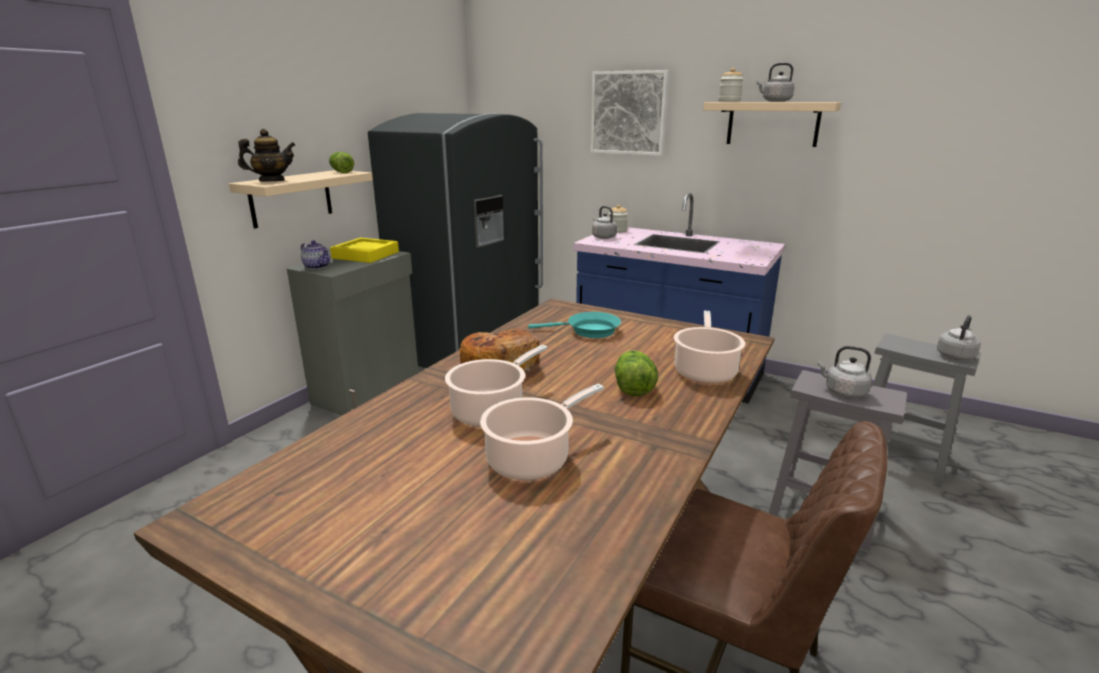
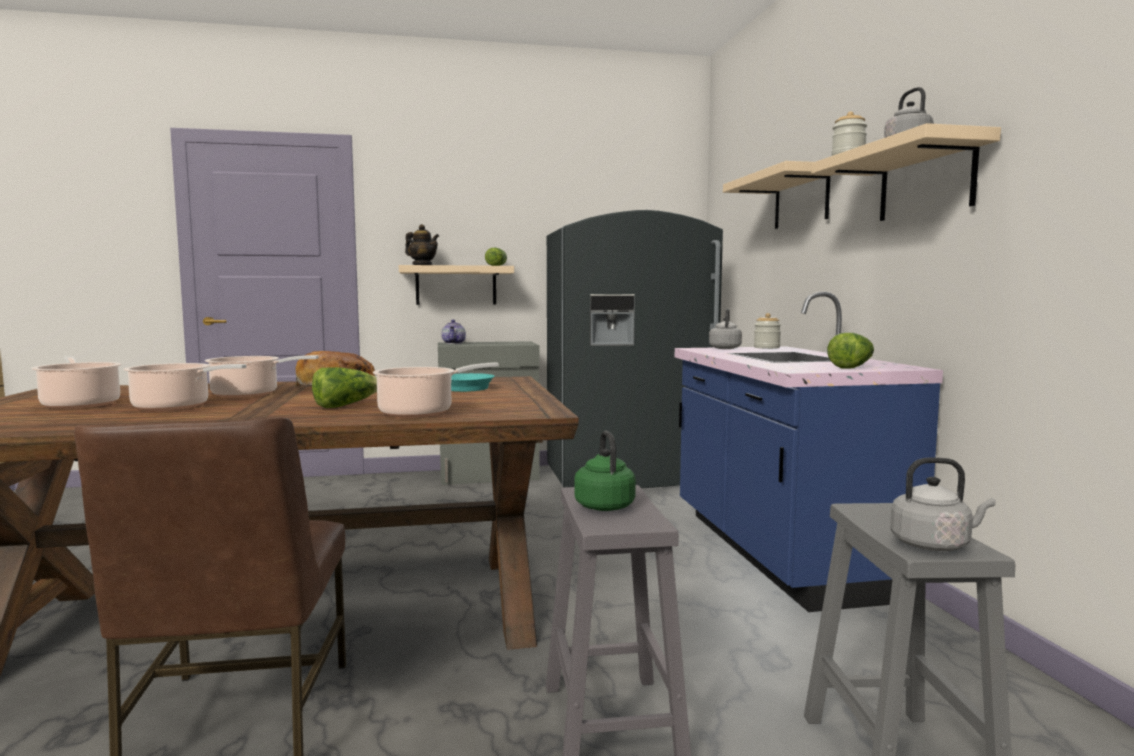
camera: 50 degrees right, 15 degrees down
(365, 255) = (506, 343): yellow tray -> none
(419, 514) = (80, 404): none -> cooking pot
(628, 113) = (801, 199): picture -> beige shelf
(753, 250) = (851, 367): none -> lettuce
(843, 392) = (603, 505): grey kettle -> green kettle

